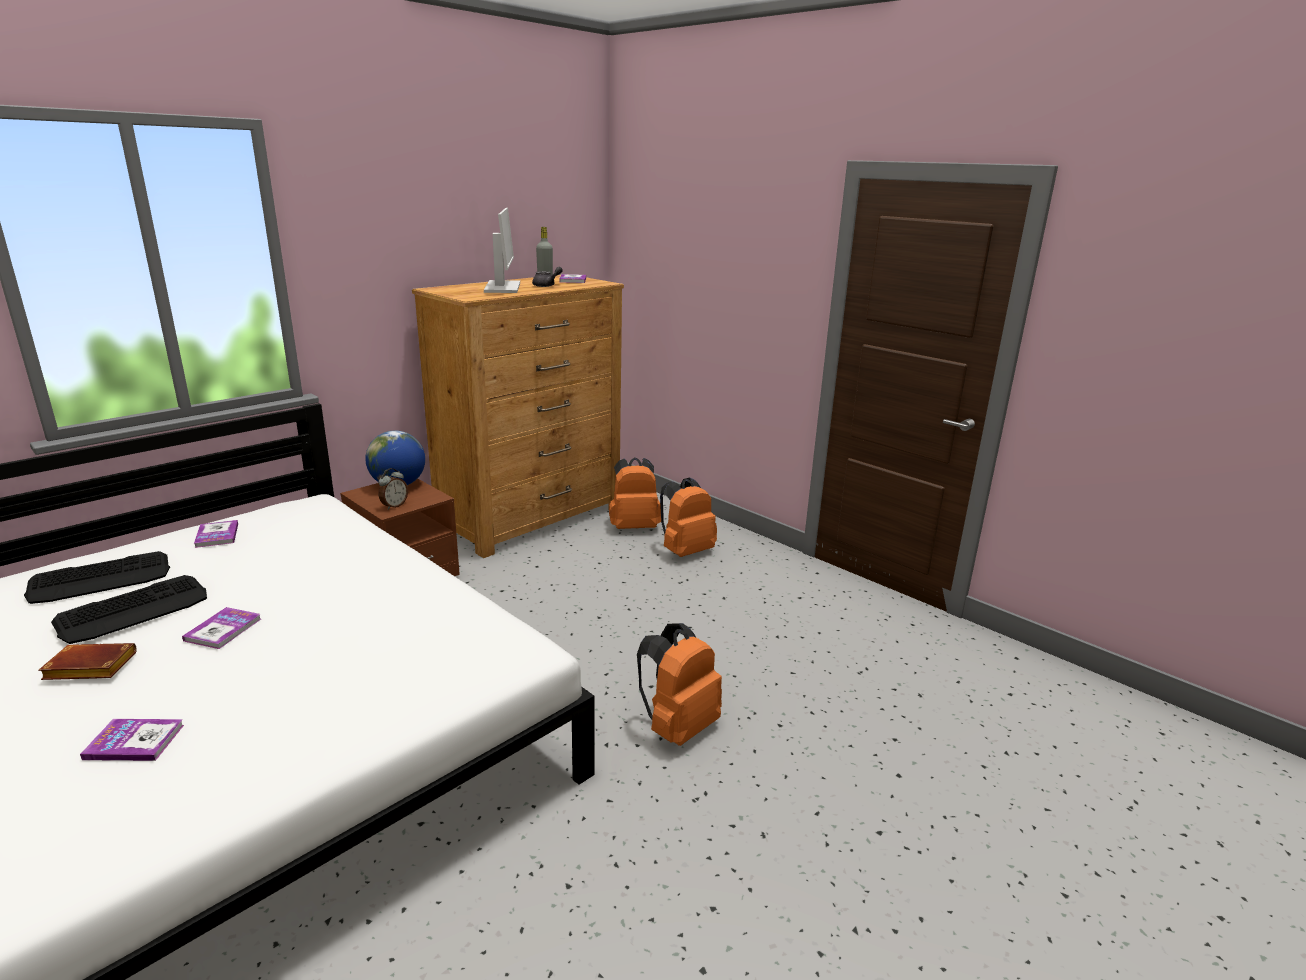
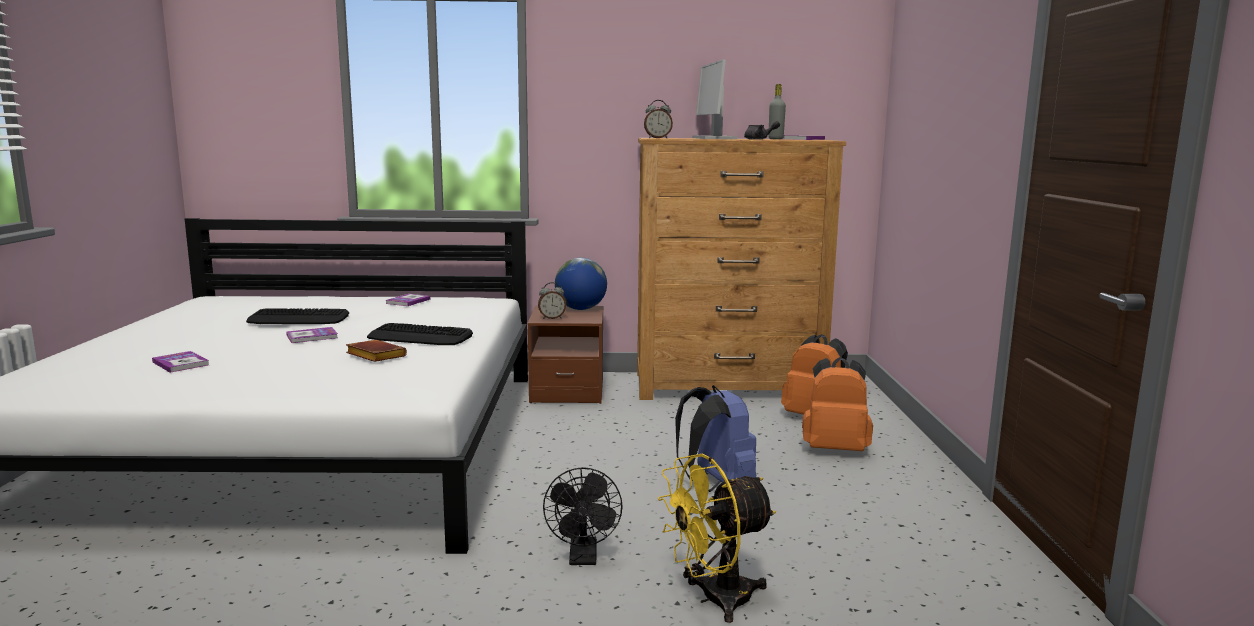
camera: 45 degrees right, 10 degrees down
(88, 668) = (231, 333): brown book -> brown book (374, 356)
(101, 579) = (318, 305): keyboard -> keyboard (420, 337)
(469, 296) = (657, 138): none -> alarm clock
(503, 287) = (713, 138): monitor -> monitor turned 135 degrees clockwise
(661, 617) = (716, 484): none -> blue backpack
(678, 727) = (583, 558): orange backpack -> black fan
(793, 709) = (714, 599): none -> yellow fan

